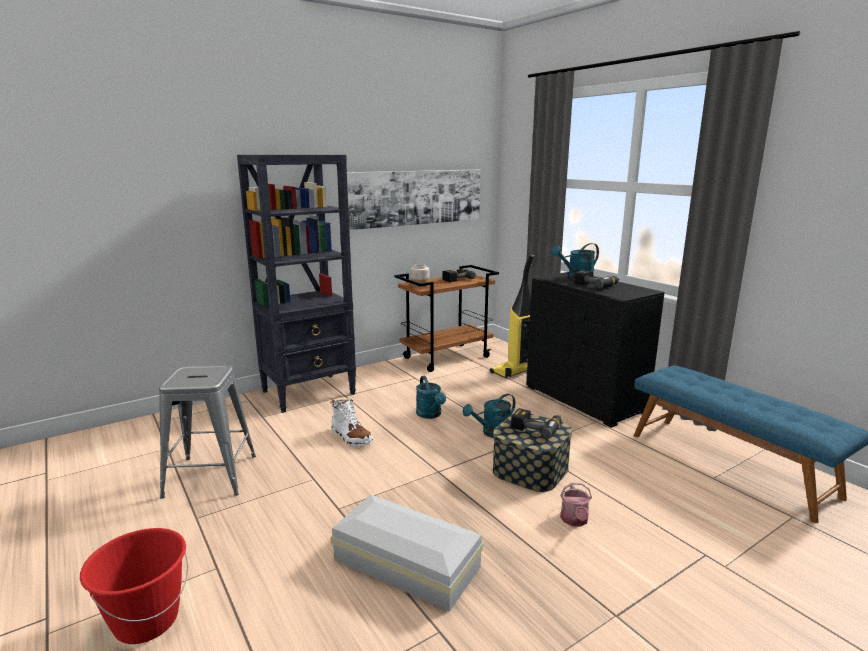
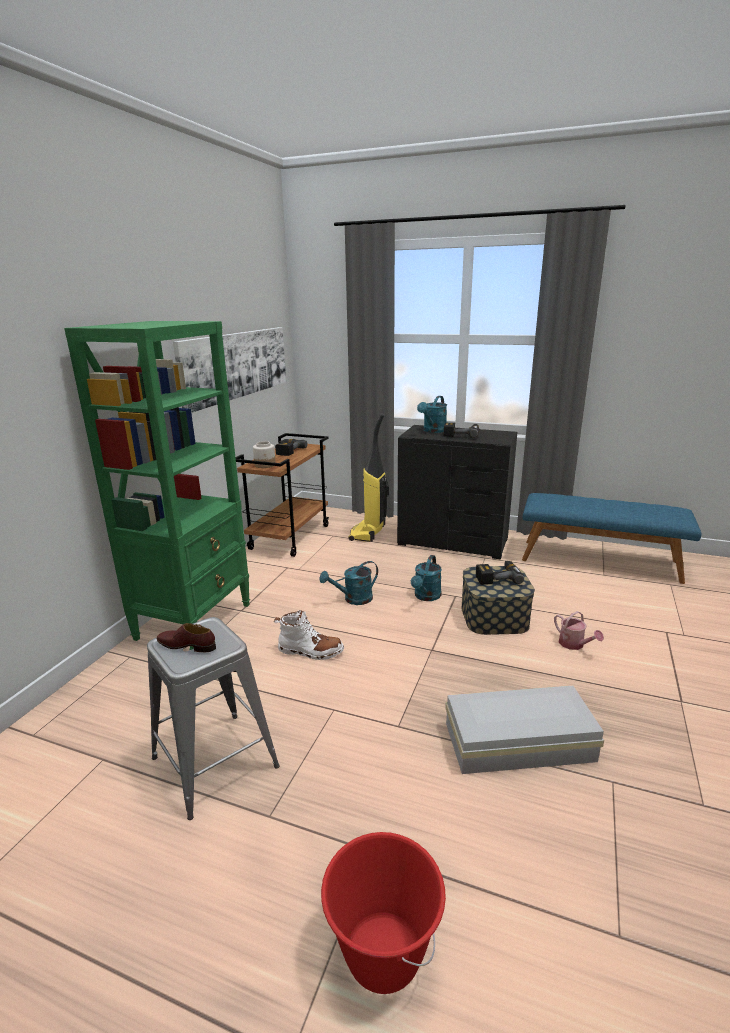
camera: 35 degrees left, 5 degrees up
(191, 374) = (187, 645): none -> brown shoe
(309, 392) = (195, 621): black bookcase -> green bookcase
(430, 415) = (353, 599): turquoise watering can -> turquoise watering can turned 120 degrees clockwise

